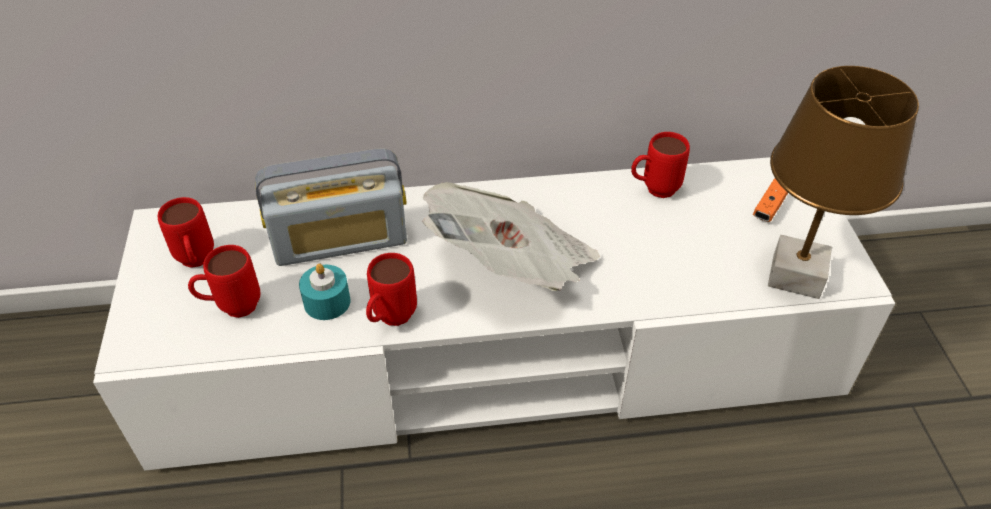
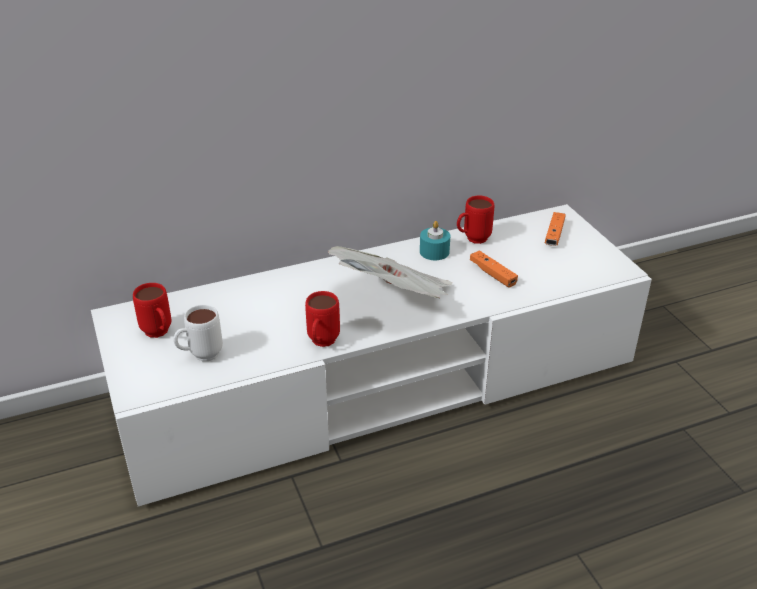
camera: 15 degrees left, 10 degrees down
(231, 308) = (200, 356): red mug -> white mug
(327, 302) = (270, 341): turquoise candle -> turquoise candle (434, 252)
(340, 241) = (263, 304): radio -> none
(662, 251) = (492, 274): none -> orange game controller
(796, 276) = (585, 274): brown table lamp -> none

